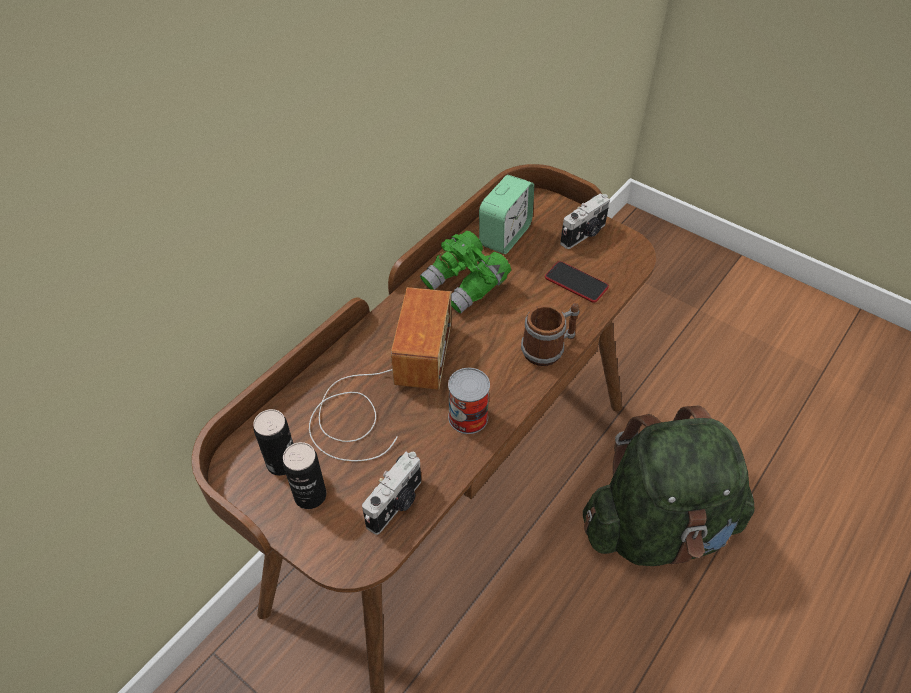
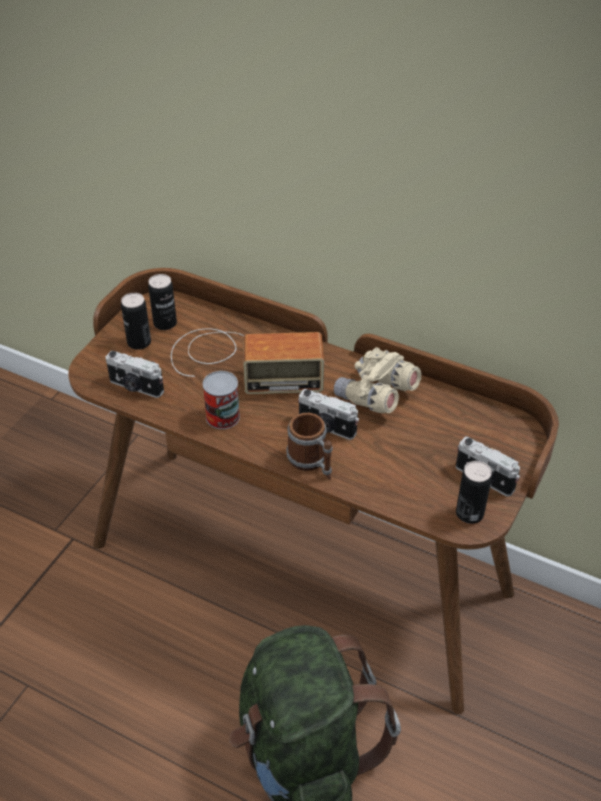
camera: 80 degrees right, 5 degrees down
(465, 285) = (376, 397): green binoculars -> beige binoculars
(501, 330) = (326, 427): none -> camera
(505, 236) = (456, 417): alarm clock -> none
(576, 282) = (407, 477): phone -> none
(622, 251) = (469, 513): none -> can

